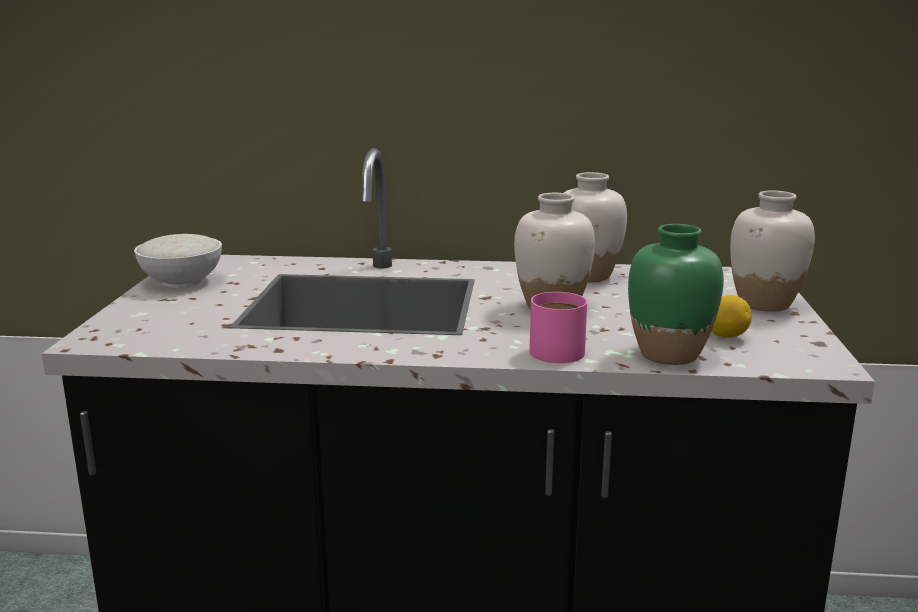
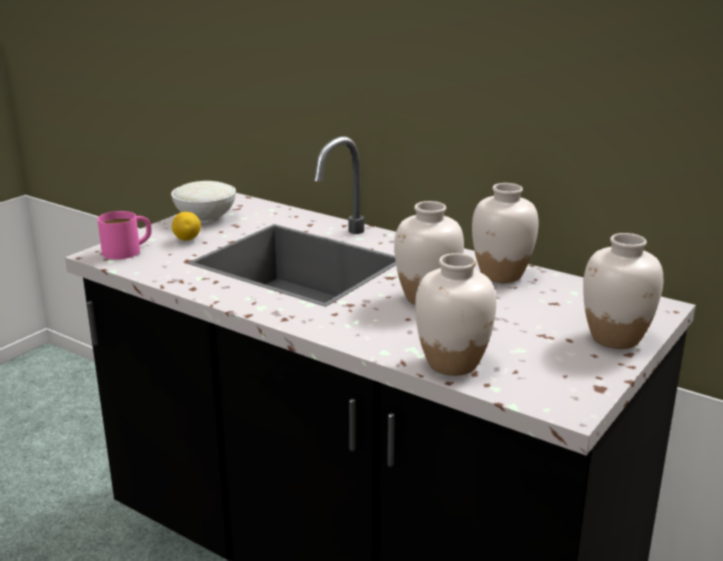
camera: 30 degrees right, 5 degrees up
(560, 348) = (378, 336): pink mug -> pink mug (128, 250)
(668, 354) = (452, 363): green vase -> white vase
(726, 336) = (526, 360): lemon -> lemon (187, 239)

